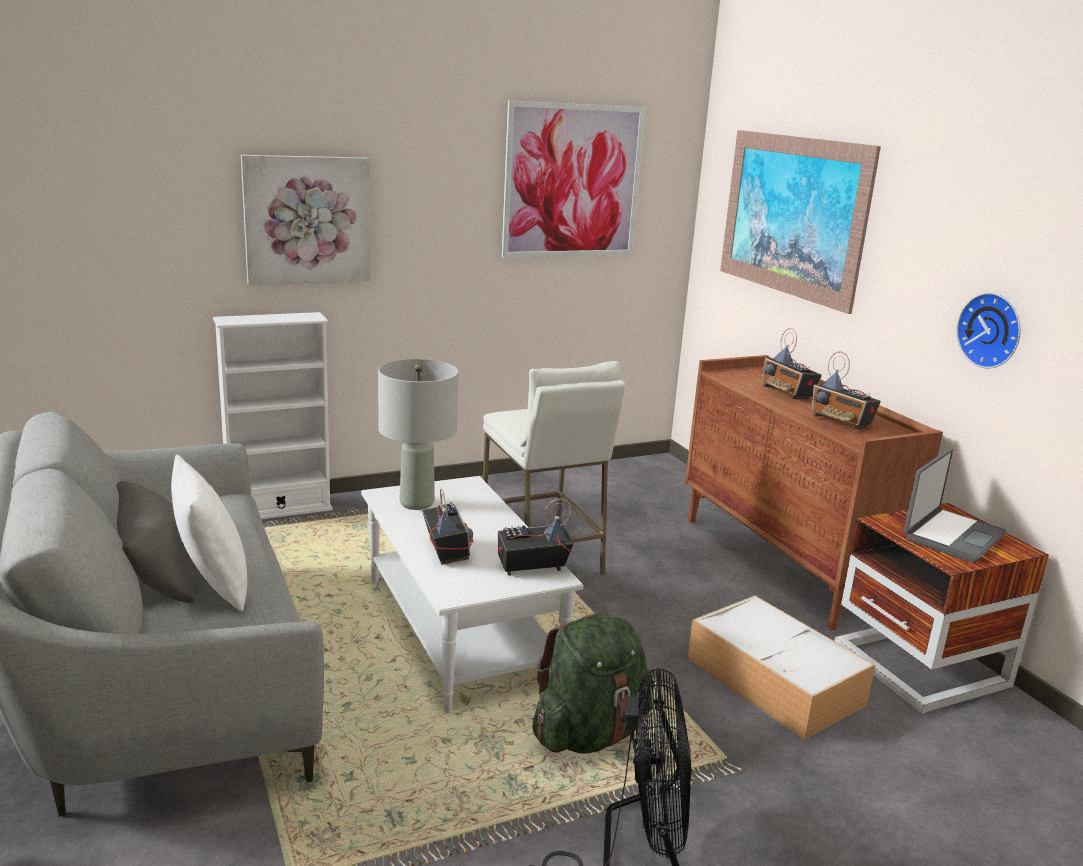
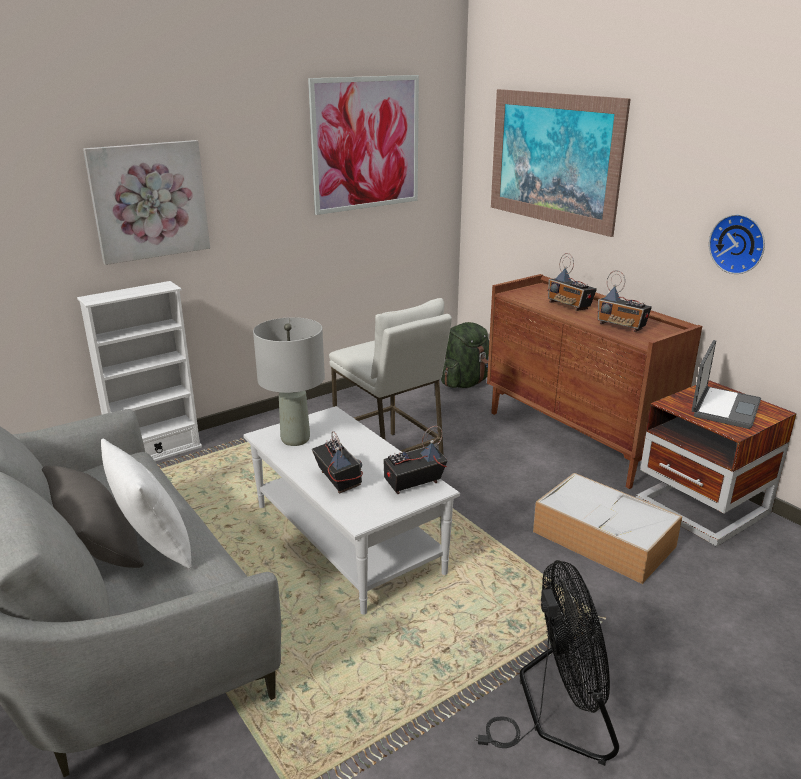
camera: 10 degrees left, 5 degrees up
(590, 734) = (482, 610): green backpack -> green backpack (465, 383)

